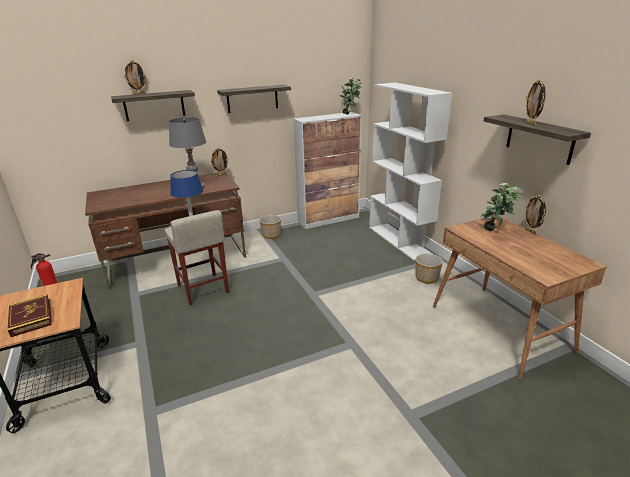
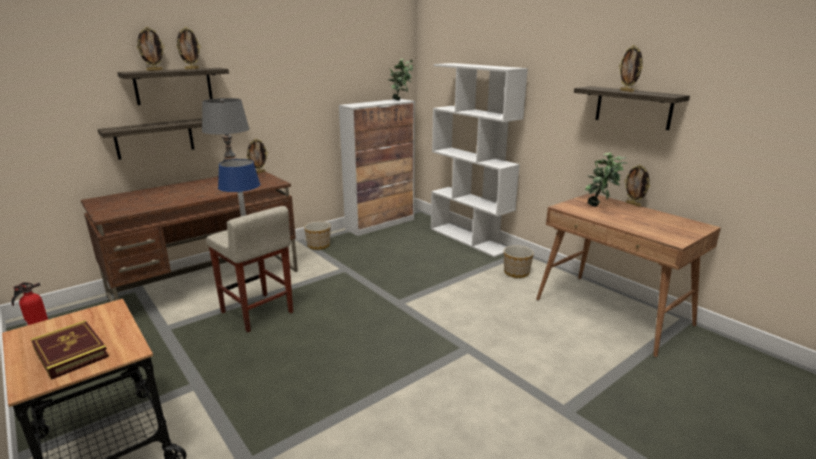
camera: 15 degrees left, 5 degrees down
(167, 92) = (191, 69): none -> picture frame
(252, 99) = (292, 81): shelf -> shelf (154, 138)

